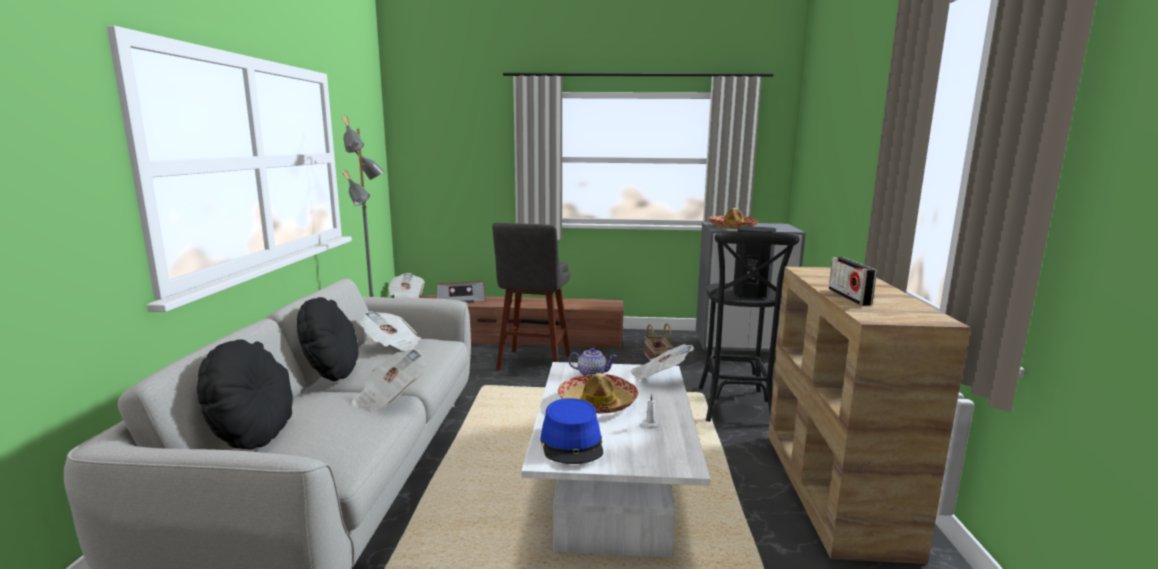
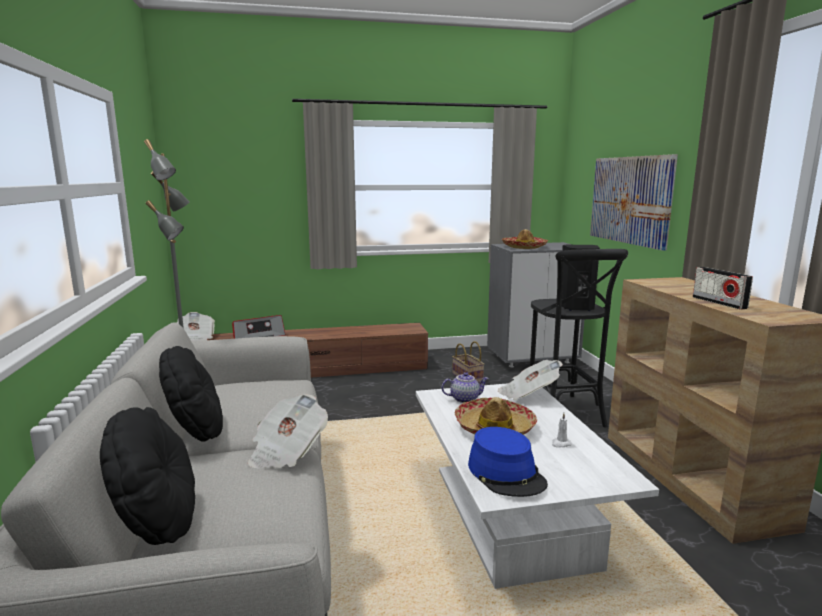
camera: 15 degrees left, 0 degrees up
(392, 346) = (243, 393): newspaper -> none
(532, 363) = (351, 394): grey stool -> none
(840, 179) = (630, 200): none -> picture

